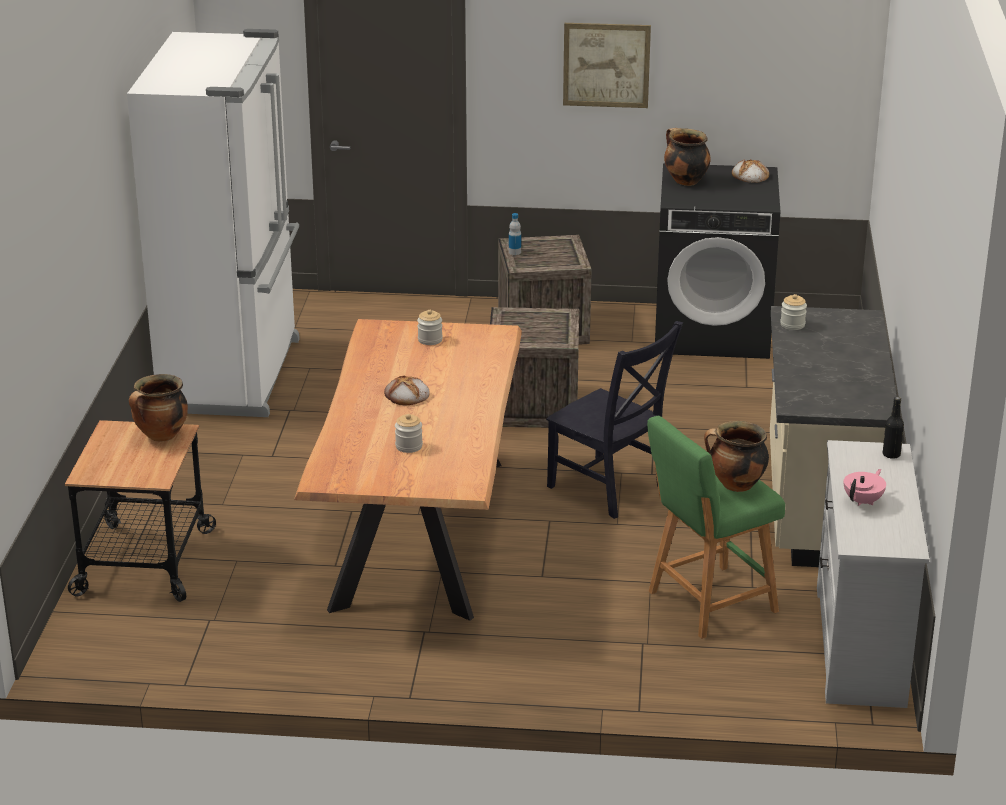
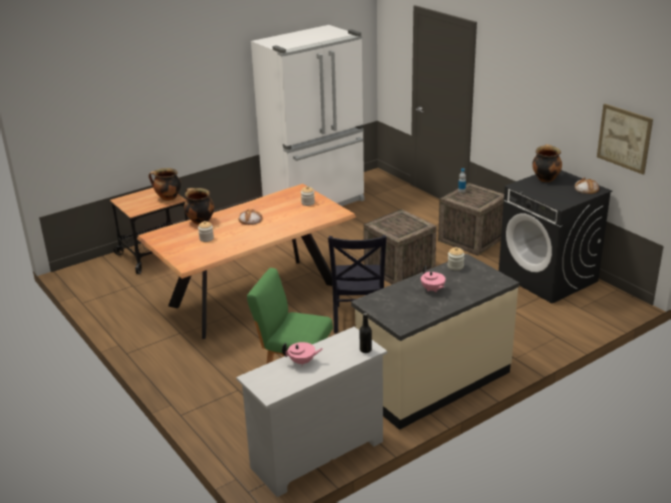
camera: 50 degrees right, 0 degrees up
(606, 65) = (533, 97): picture -> picture (624, 138)
(735, 485) = (301, 327): cooking pot -> cooking pot (200, 221)
(826, 359) = (432, 289): none -> pink teapot

